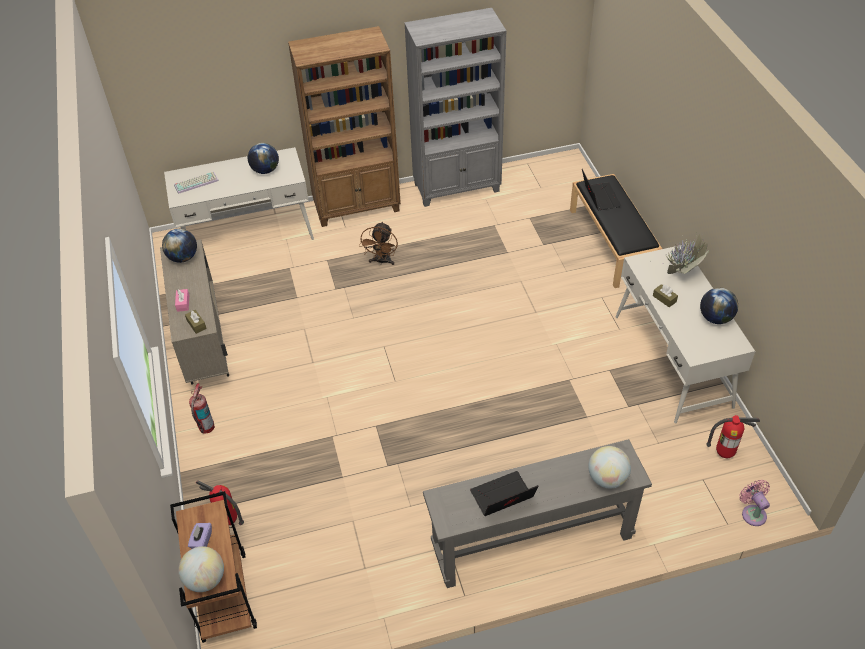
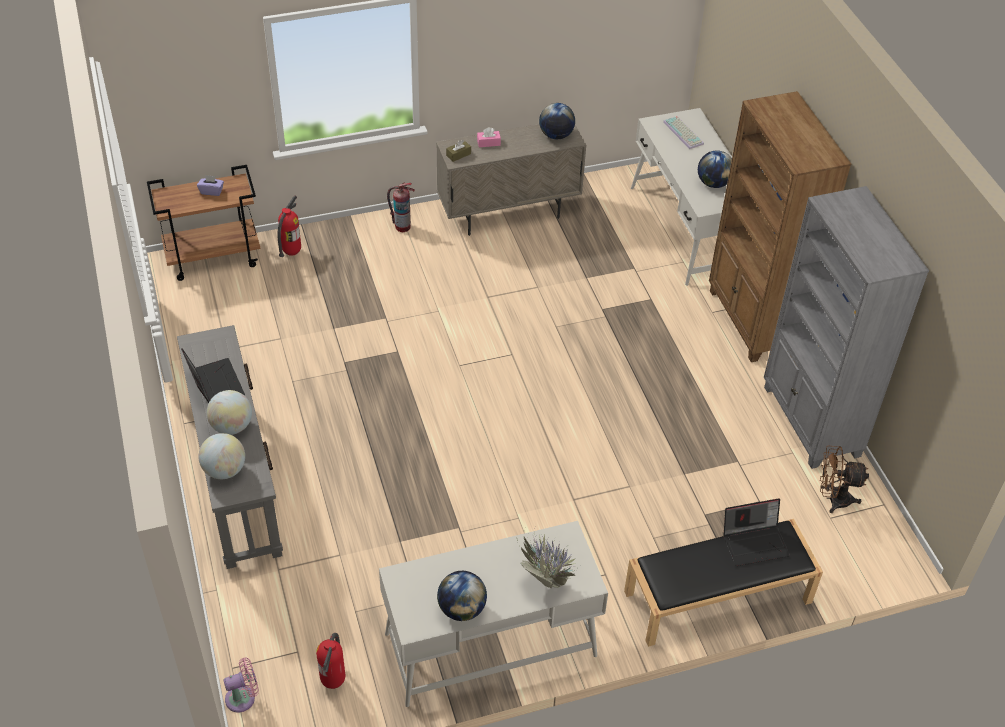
camera: 85 degrees right, 0 degrees up
(205, 579) = (173, 197): globe -> globe (232, 426)
(381, 261) = (653, 348): brown fan -> brown fan (833, 499)
(664, 299) = (498, 556): brown tissue box -> none

